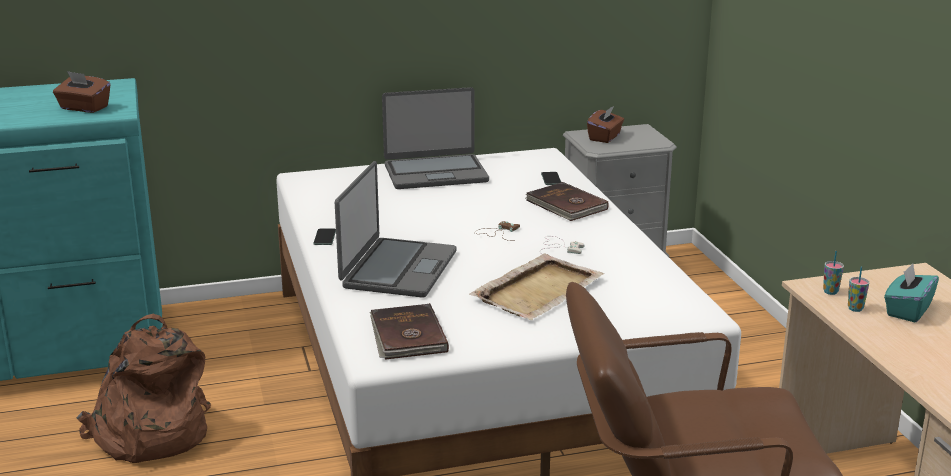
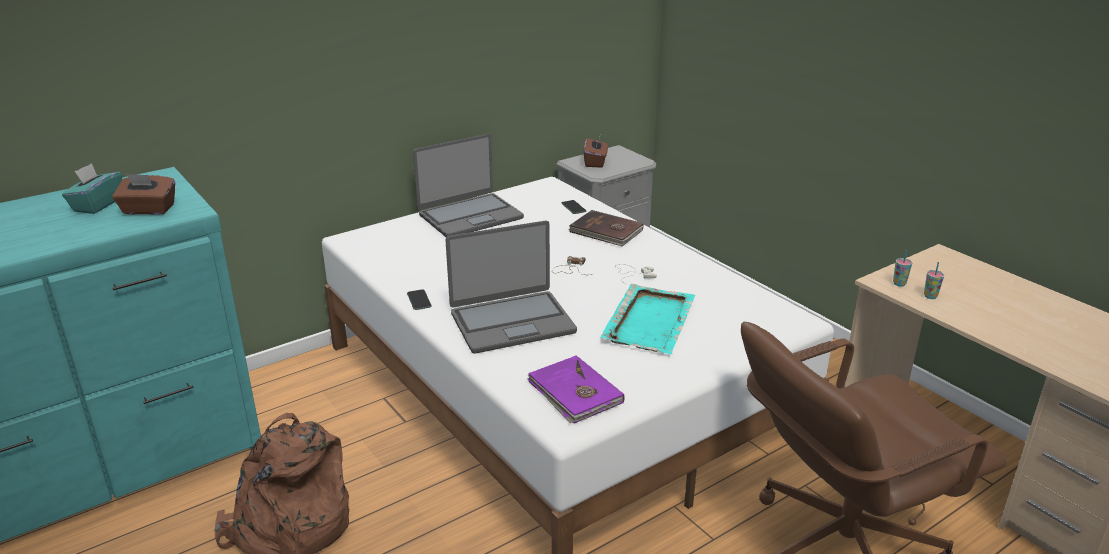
camera: 20 degrees left, 5 degrees up
(398, 269) = (512, 322): laptop -> laptop turned 75 degrees clockwise
(407, 336) = (574, 393): brown book -> purple book
(538, 290) = (650, 321): beige tray -> turquoise tray
(907, 310) = (967, 291): turquoise tissue box -> turquoise tissue box (97, 205)

